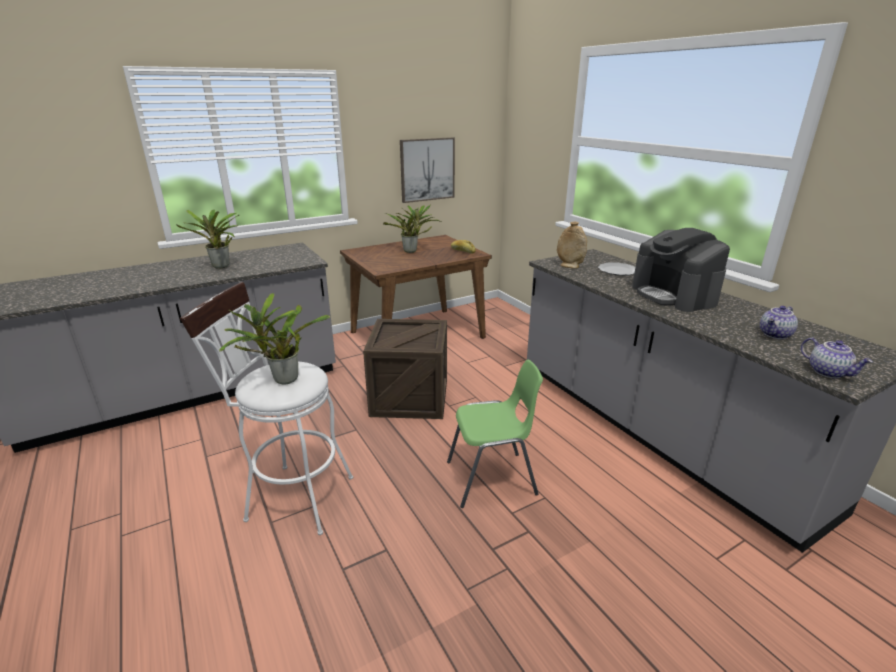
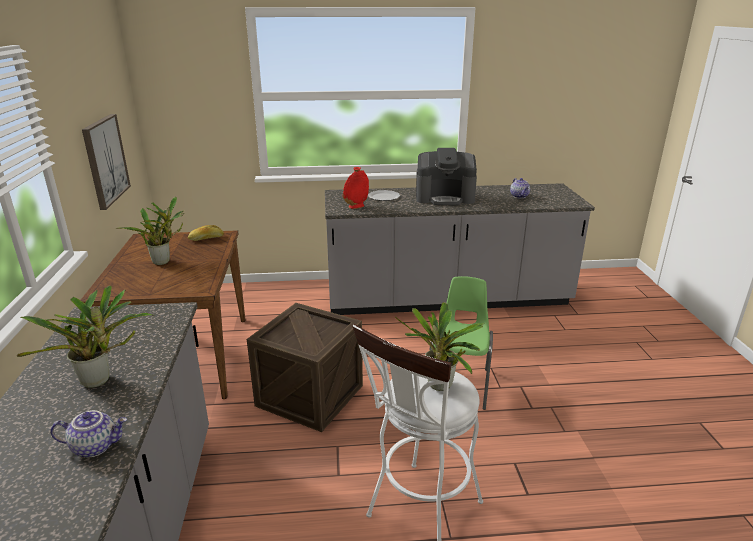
camera: 65 degrees left, 0 degrees up
(569, 266) = (356, 206): beige vase -> red vase
(828, 372) = (567, 202): teapot -> teapot (96, 446)

